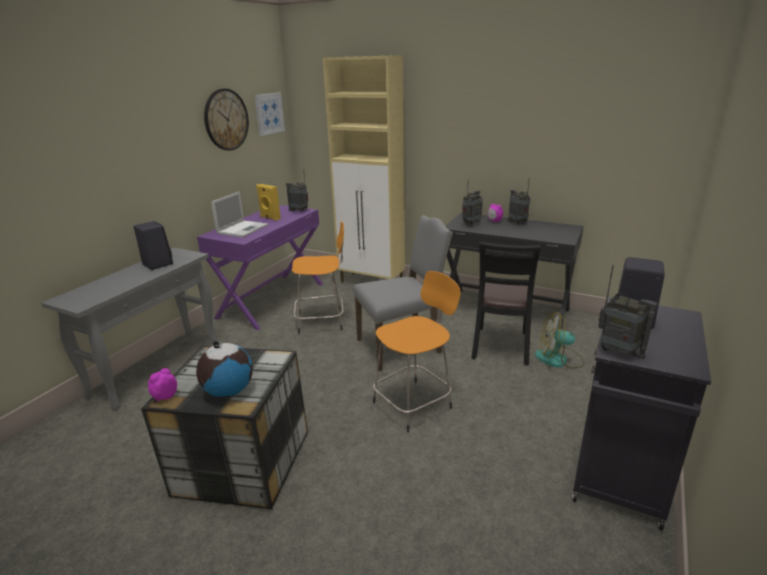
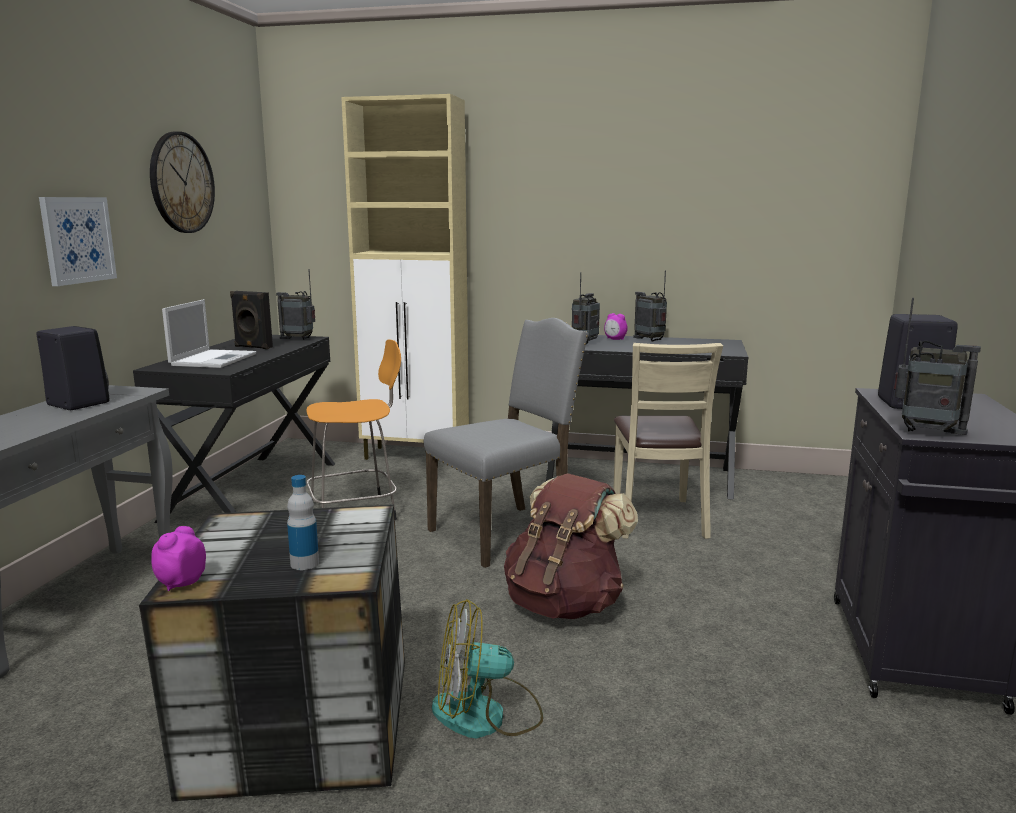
camera: 15 degrees left, 10 degrees down
(228, 391) = (304, 563): globe -> bottle
(269, 113) = (242, 186): picture -> picture (77, 240)
(269, 218) = (252, 347): yellow speaker -> black speaker
(271, 300) = (252, 490): purple desk -> black desk
(414, 404) = (565, 604): orange stool -> brown backpack
(501, 346) = (657, 519): black chair -> beige chair
(559, 359) = (748, 527): fan -> fan (486, 715)

